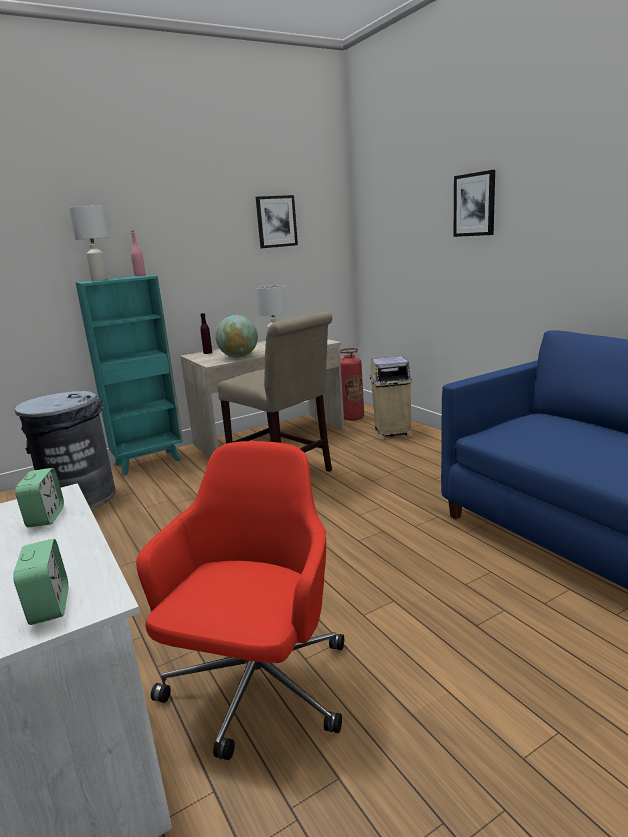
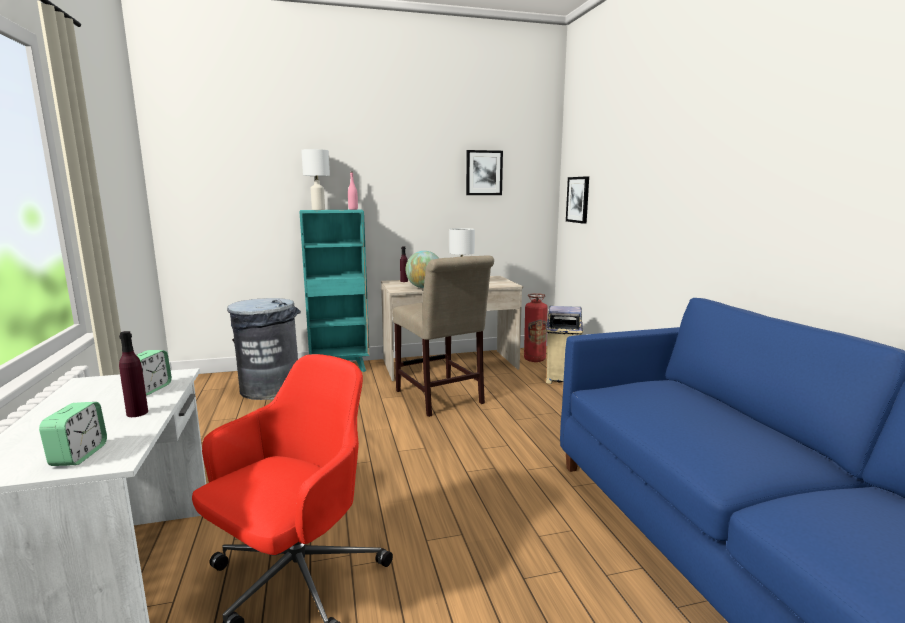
camera: 15 degrees right, 5 degrees down
(63, 546) = (137, 413): none -> purple bottle
(474, 204) = (654, 168): picture -> picture (578, 199)

